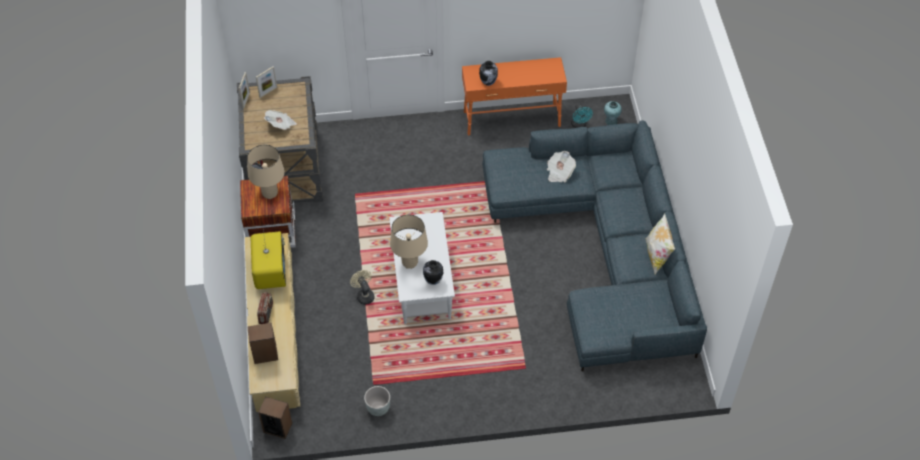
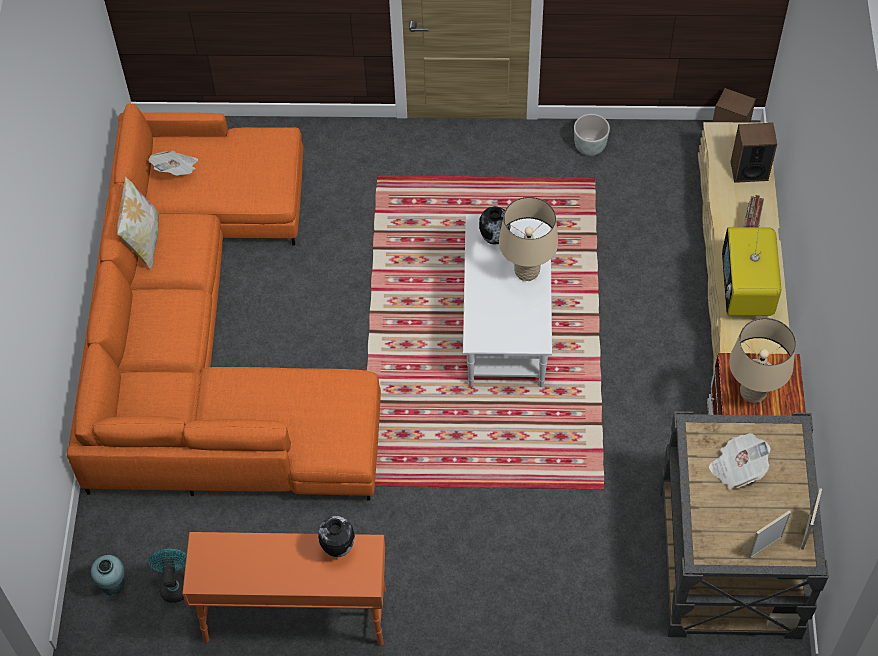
camera: 170 degrees left, 5 degrees up
(364, 295) = (599, 307): beige fan -> none
(559, 172) = (251, 402): newspaper -> newspaper (176, 170)
(604, 249) = (209, 337): blue sofa -> orange sofa

